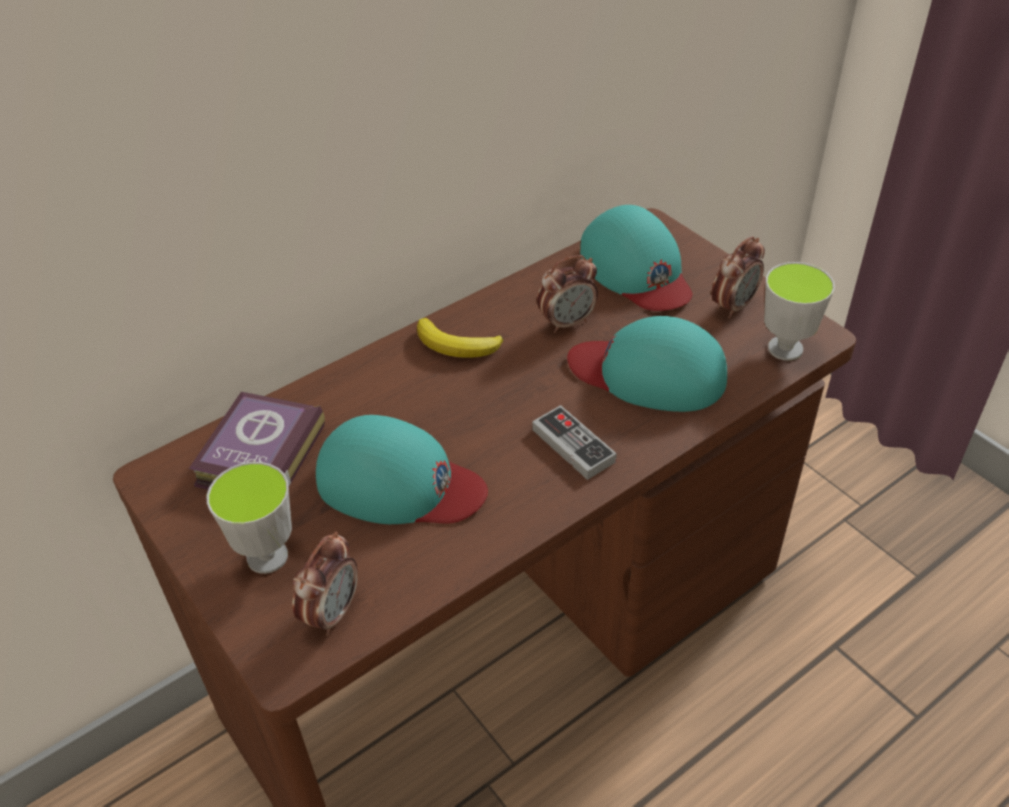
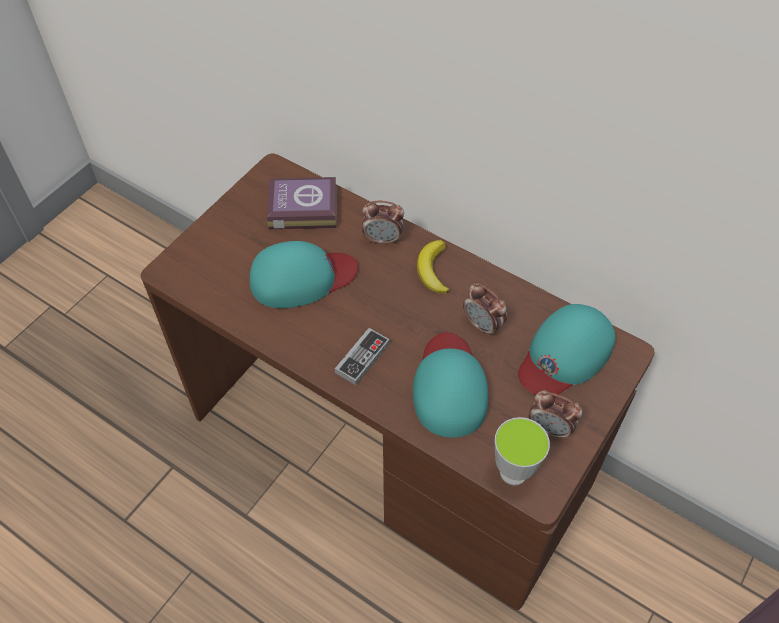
camera: 70 degrees right, 10 degrees up
(267, 557) = (232, 238): cup -> none
(332, 612) = (203, 279): alarm clock -> alarm clock (383, 239)
(398, 483) = (302, 278): turquoise cap -> turquoise cap turned 105 degrees counterclockwise

